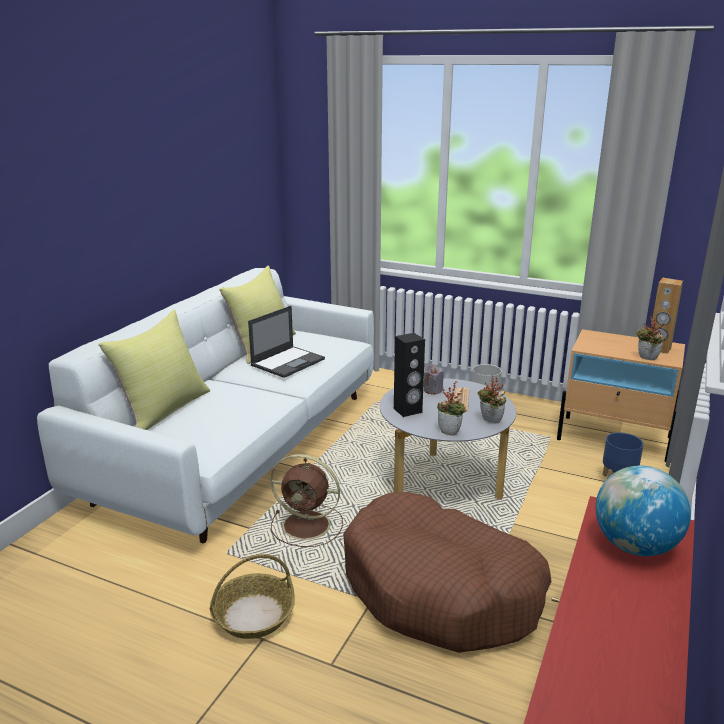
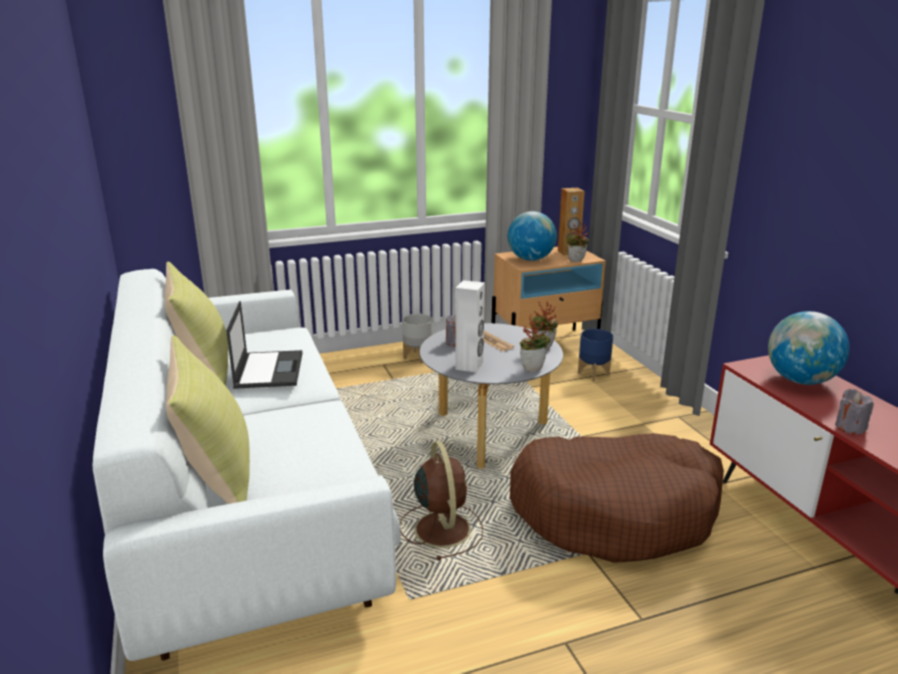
camera: 45 degrees left, 0 degrees up
(253, 615) = (526, 631): basket -> none
(308, 525) = (441, 528): brown fan -> brown fan turned 75 degrees counterclockwise
(408, 410) = (469, 366): black speaker -> white speaker
(583, 604) = (850, 427): none -> grey candle
(603, 344) = (530, 259): none -> globe

